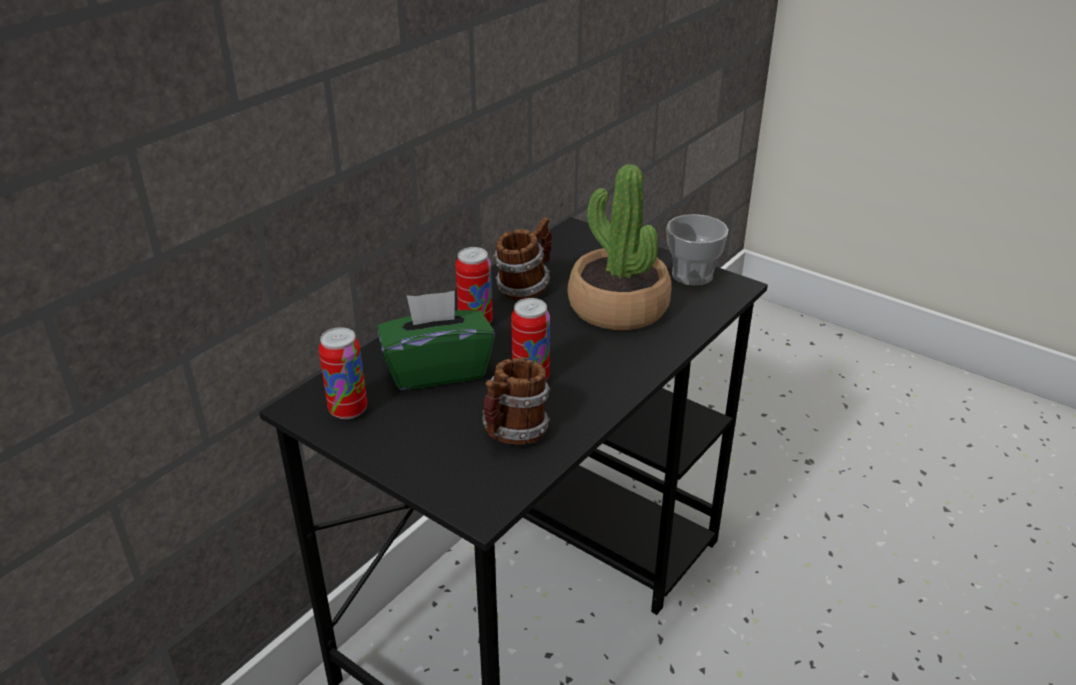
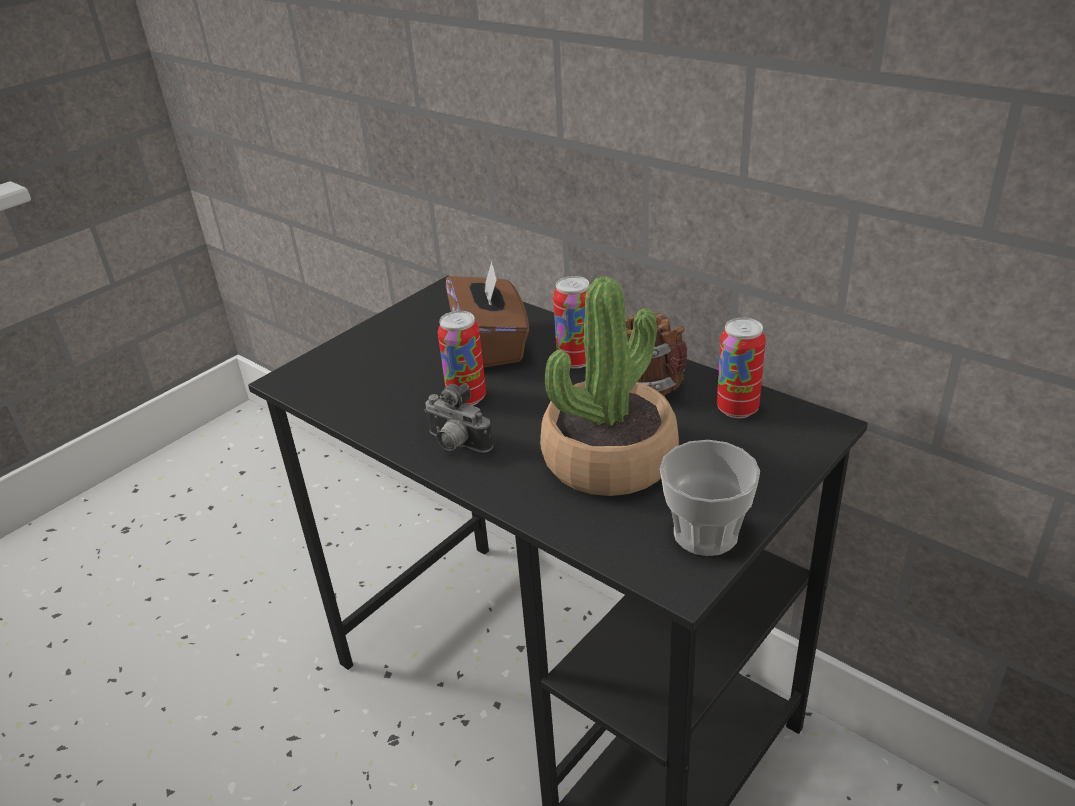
camera: 95 degrees right, 0 degrees up
(348, 410) = (438, 309): can -> can (737, 409)
(437, 370) = (490, 345): green tissue box -> brown tissue box
(514, 434) = (379, 391): mug -> none
(603, 379) = (456, 445): none -> camera

